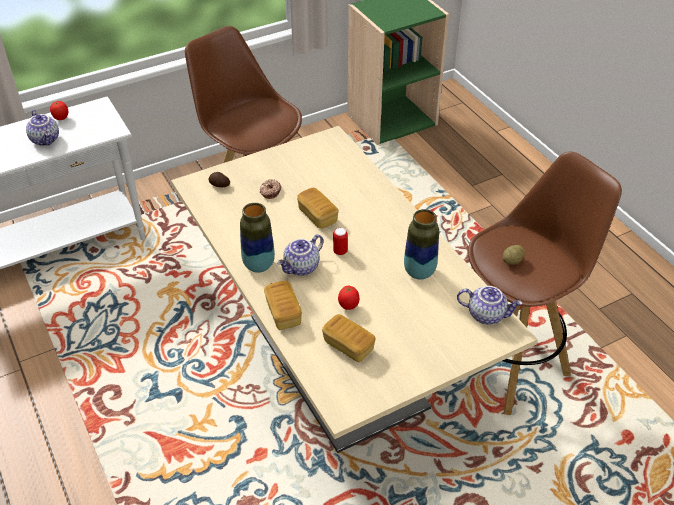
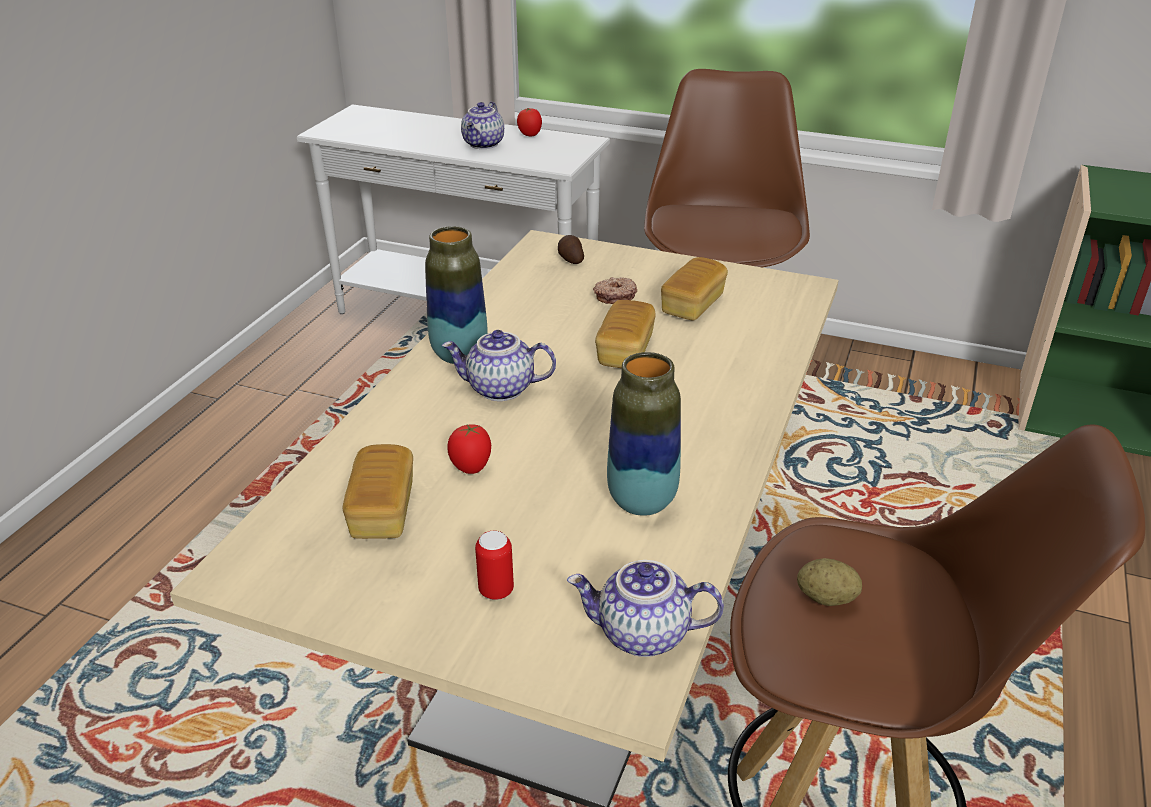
camera: 50 degrees right, 10 degrees down
(283, 313) = (387, 418): bread -> bread (692, 305)
(340, 251) = (579, 404): can -> can (496, 590)
(486, 314) = (642, 635): teapot -> teapot turned 120 degrees clockwise

